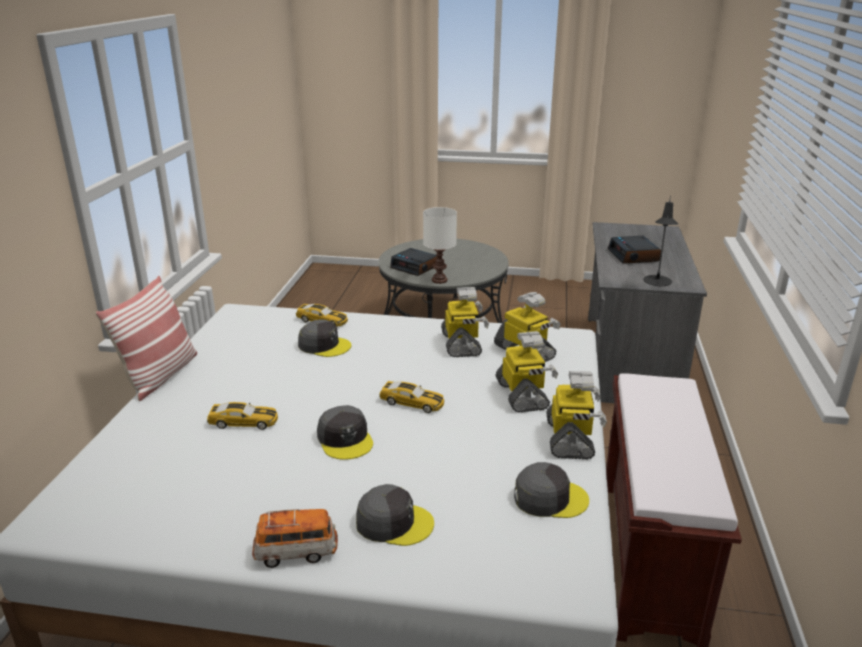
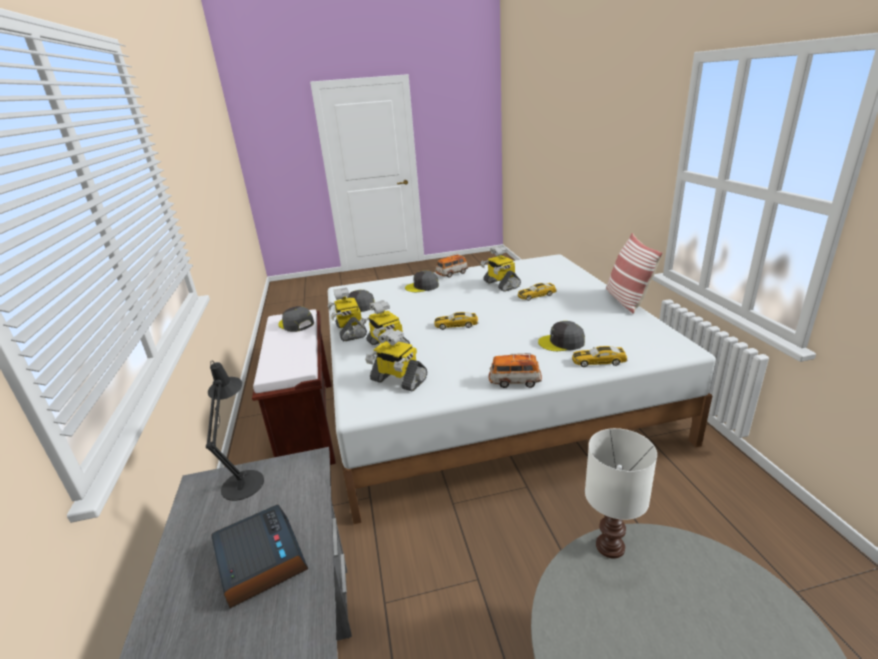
camera: 160 degrees right, 0 degrees up
(345, 439) = (474, 302): grey cap -> grey cap (296, 324)
(415, 267) = (694, 582): alarm clock -> none
(416, 324) = (514, 381): none -> toy car
(462, 344) = (456, 373): toy robot -> toy robot (500, 284)

